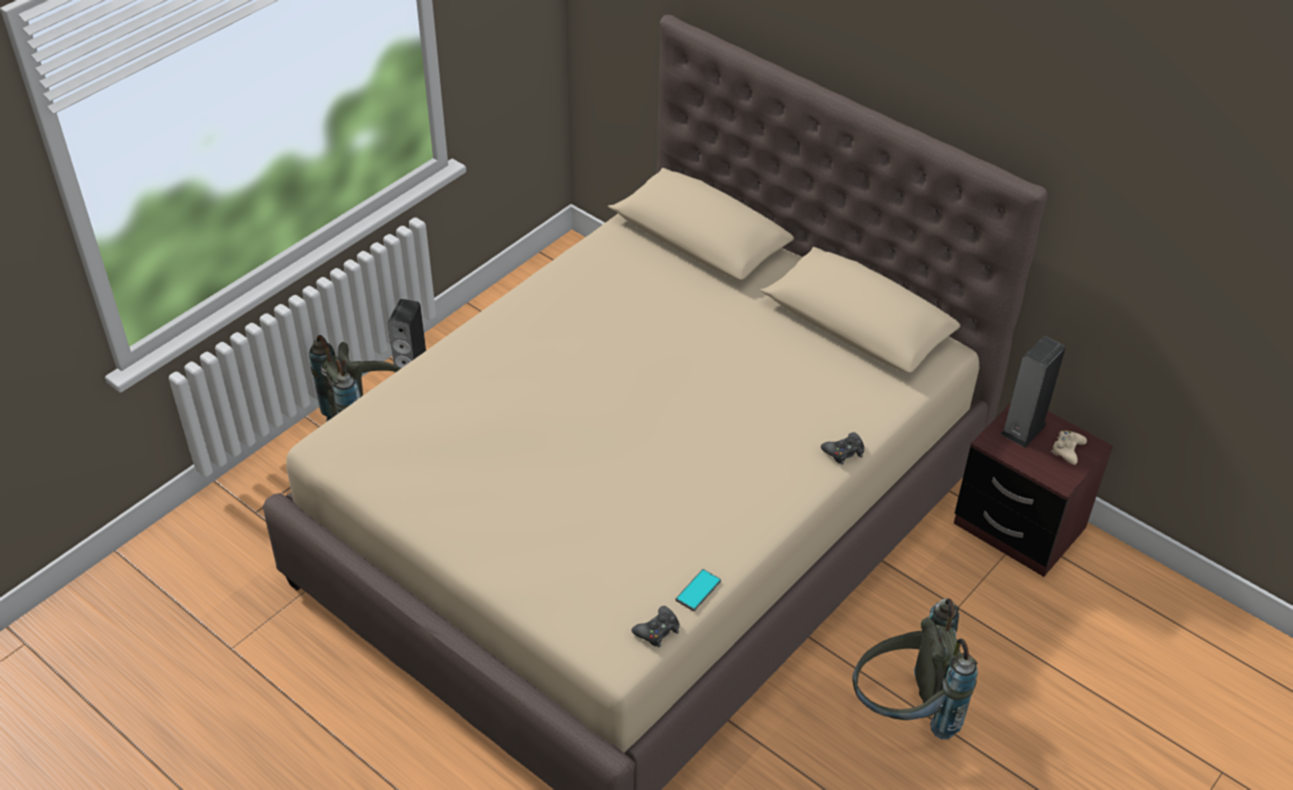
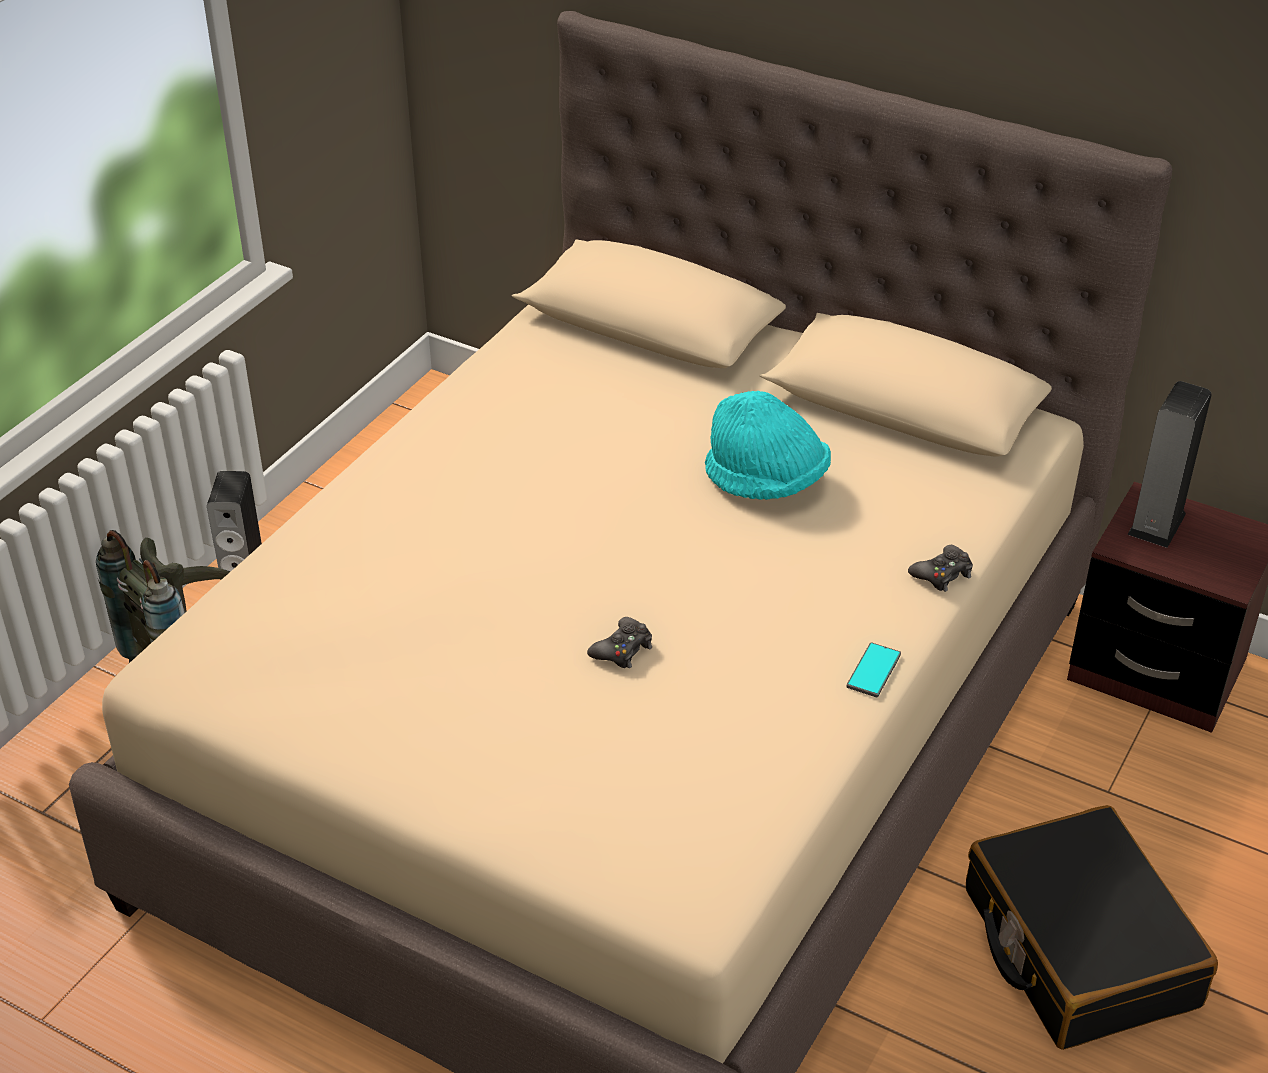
camera: 10 degrees left, 5 degrees down
(657, 631) = (748, 863): black game controller -> black game controller (622, 650)
(698, 590) = (791, 796): phone -> phone (874, 671)
(745, 368) = (766, 482): none -> turquoise hat
(903, 711) = (1078, 948): grey backpack -> black suitcase
(1067, 450) = (1225, 543): beige game controller -> none

